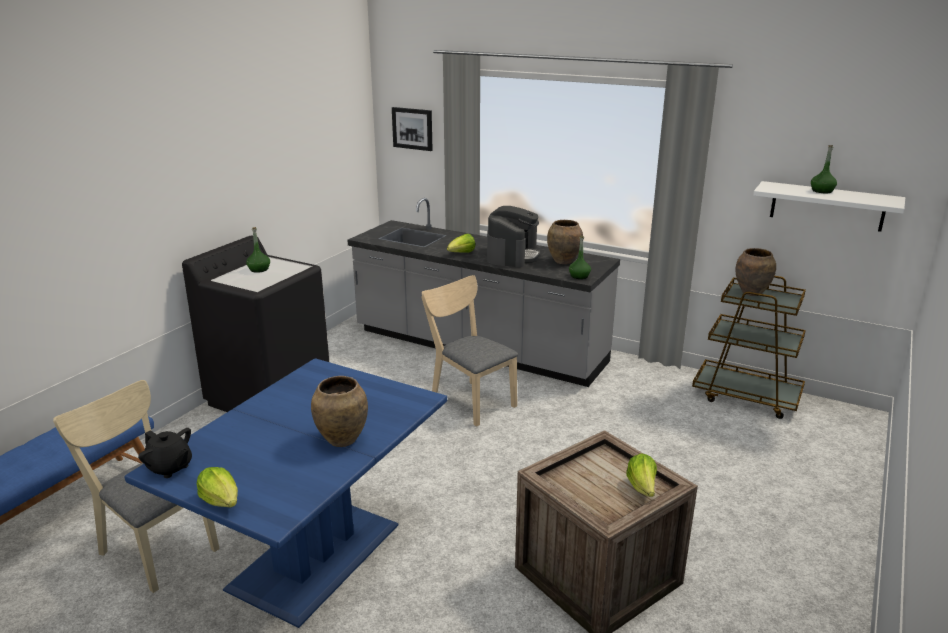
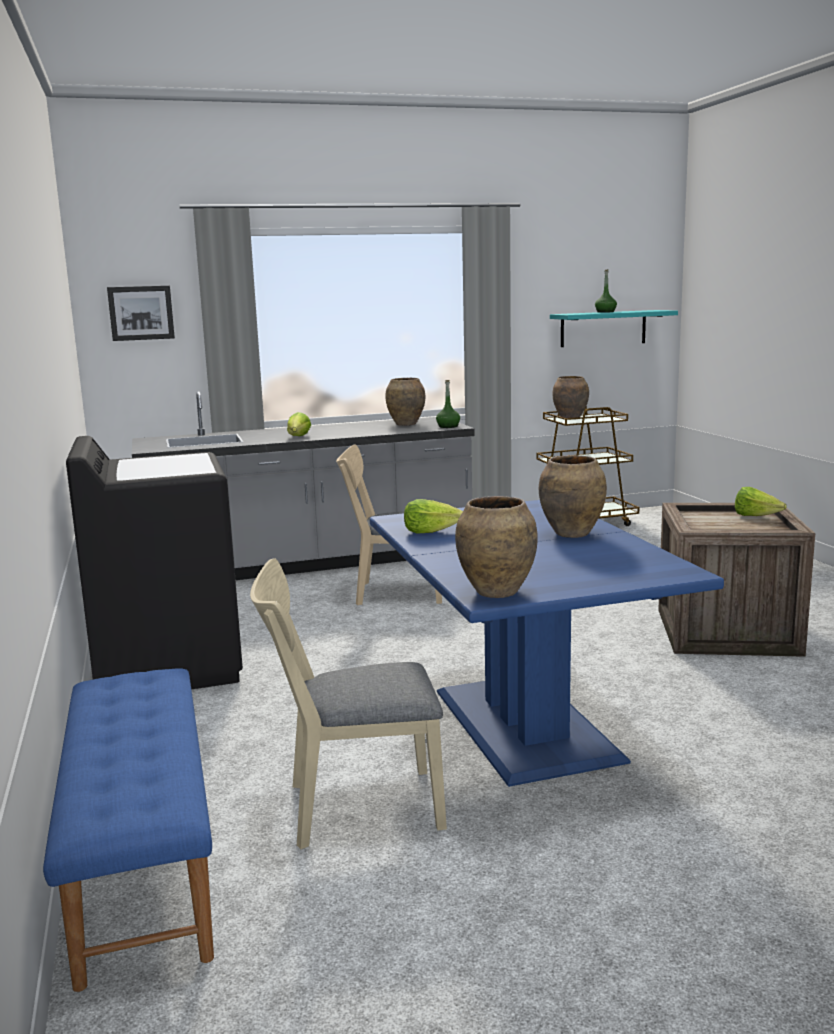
camera: 45 degrees left, 10 degrees down
(170, 468) = (496, 592): black teapot -> brown vase
(221, 501) = (610, 584): lettuce -> lettuce (431, 531)
(259, 269) = (150, 465): green bottle -> none
(512, 256) = (351, 430): coffee machine -> none
(827, 206) = (603, 328): white shelf -> turquoise shelf

